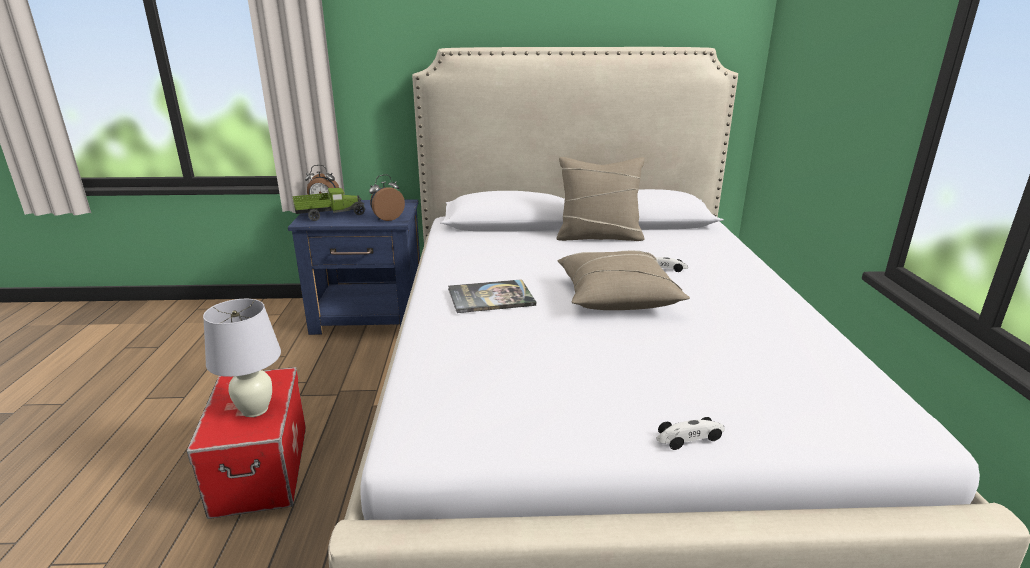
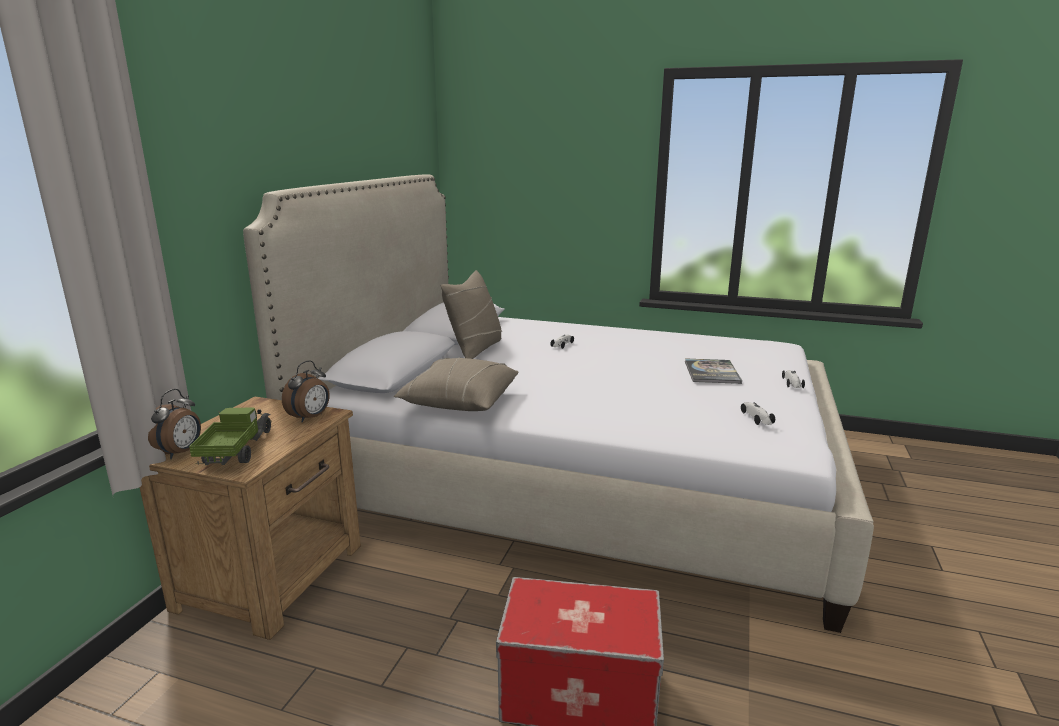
camera: 70 degrees left, 5 degrees down
(255, 410) = (597, 607): white table lamp -> none
(370, 315) = (274, 575): blue nightstand -> brown nightstand
(387, 218) = (310, 418): alarm clock -> alarm clock turned 135 degrees counterclockwise
(491, 297) = (579, 401): book -> book (711, 372)
(501, 402) = (755, 417): none -> toy car
(616, 297) = (605, 365): beige pillow -> beige pillow (460, 401)

